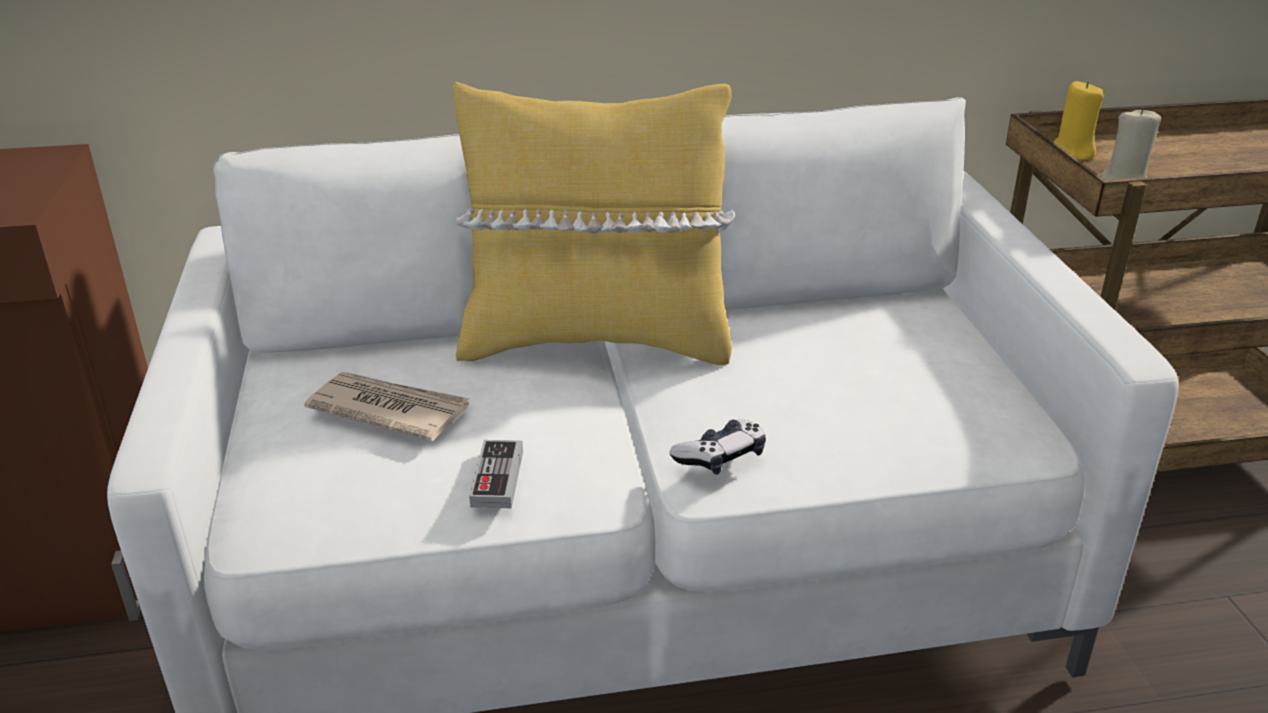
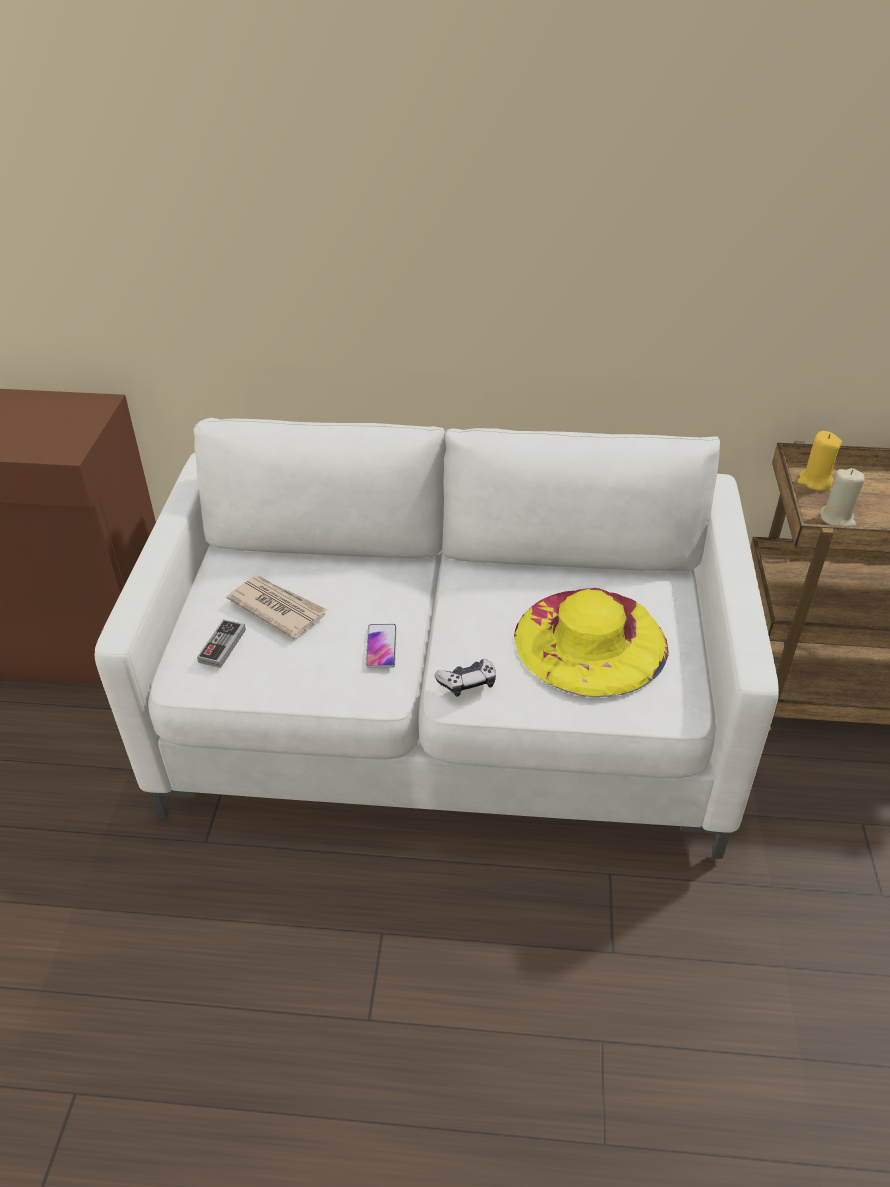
camera: 15 degrees right, 10 degrees up
(497, 478) = (325, 671): game controller -> game controller (222, 646)
(570, 433) = (381, 646): none -> phone
(595, 341) = (425, 575): yellow pillow -> none
(866, 379) = (590, 640): none -> yellow hat

